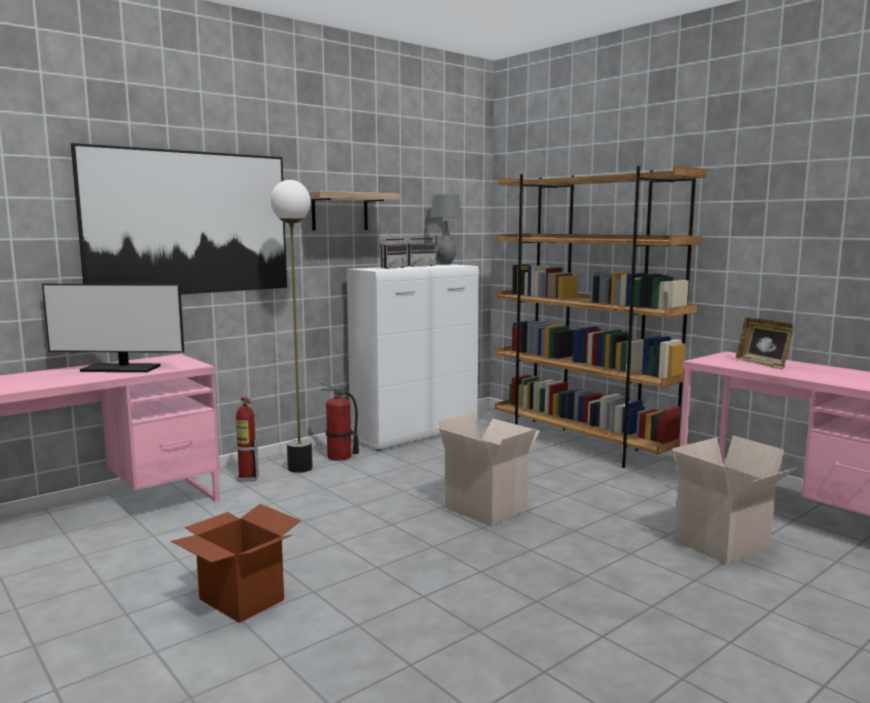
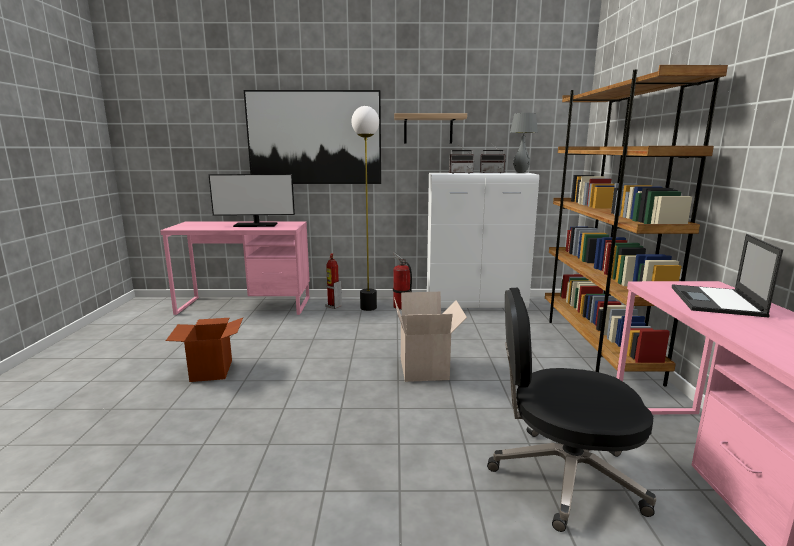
camera: 40 degrees right, 5 degrees up
(121, 368) = (255, 225): monitor -> monitor turned 45 degrees counterclockwise
(723, 545) = (562, 475): cardboard box -> black office chair
(763, 364) = (716, 301): picture frame -> laptop

